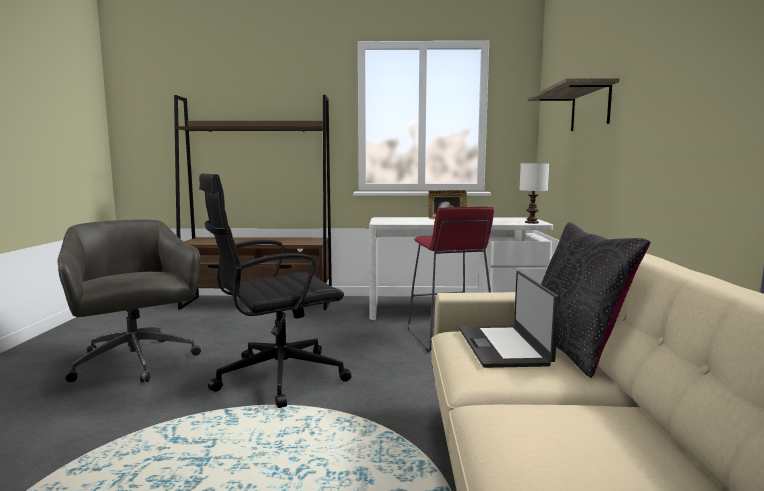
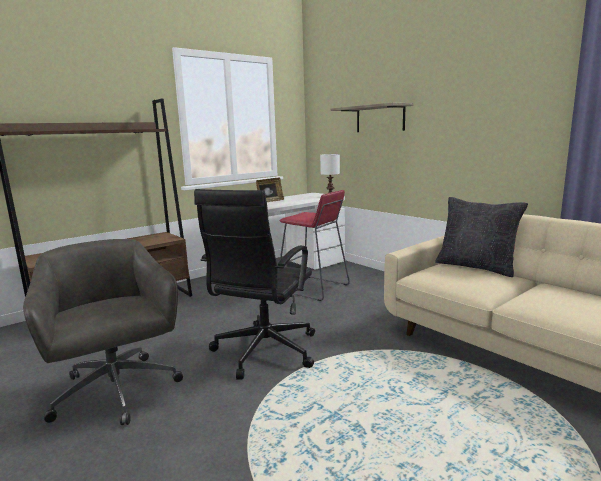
camera: 40 degrees left, 5 degrees up
(135, 363) = (117, 393): grey office chair -> grey office chair turned 45 degrees clockwise
(504, 346) = (455, 274): laptop -> none

